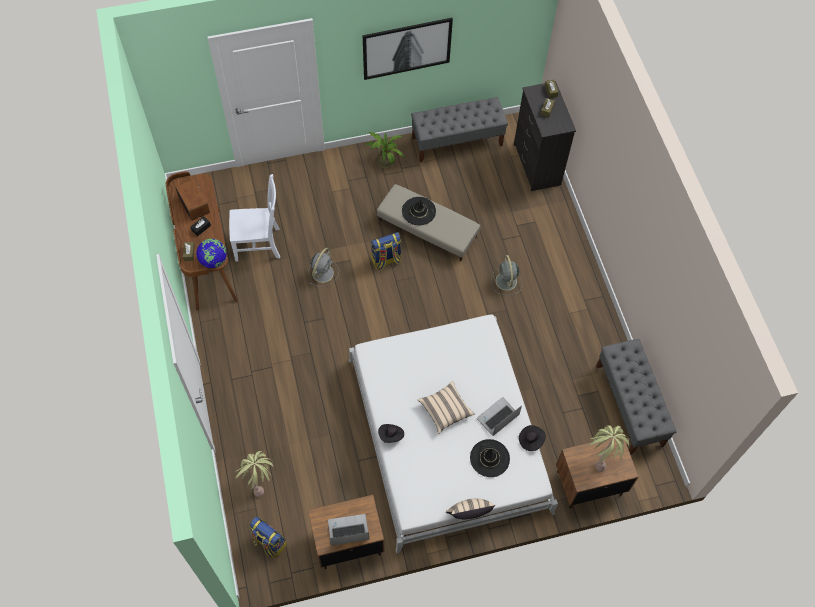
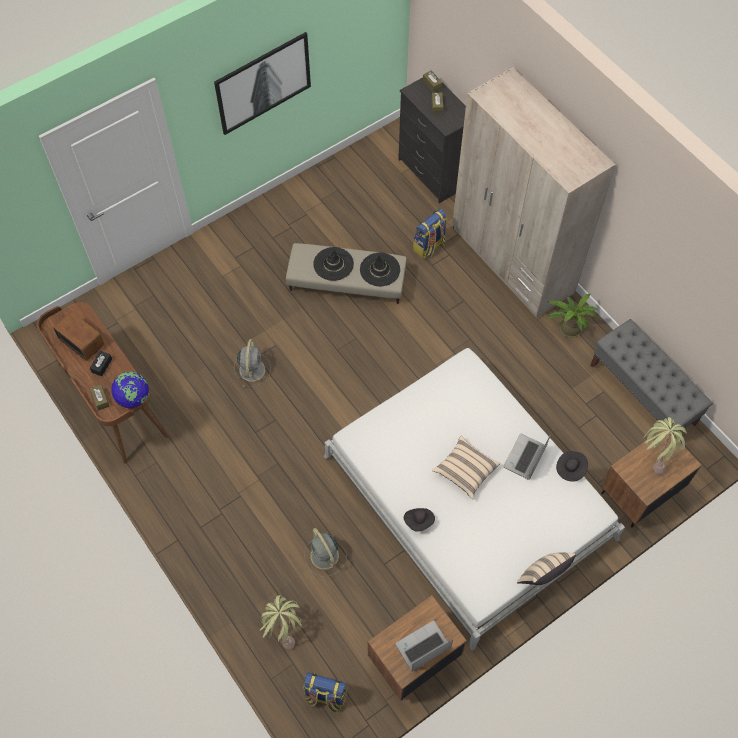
camera: 20 degrees left, 0 degrees up
(259, 244) = (165, 363): white chair -> none
(384, 160) = (265, 222): potted plant -> potted plant (567, 327)
(386, 260) = (316, 331): backpack -> backpack (429, 246)
(457, 141) = (336, 176): grey bench -> none
(489, 458) = (536, 505): black hat -> black hat (380, 270)
(506, 282) = (457, 309): grey fan -> grey fan (325, 557)
(570, 258) = (512, 260): none -> beige wardrobe

